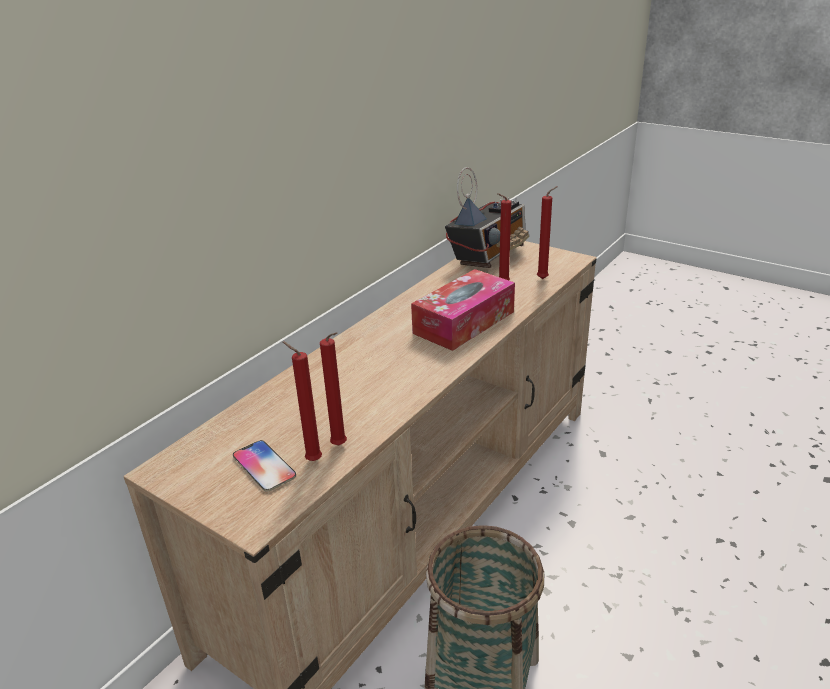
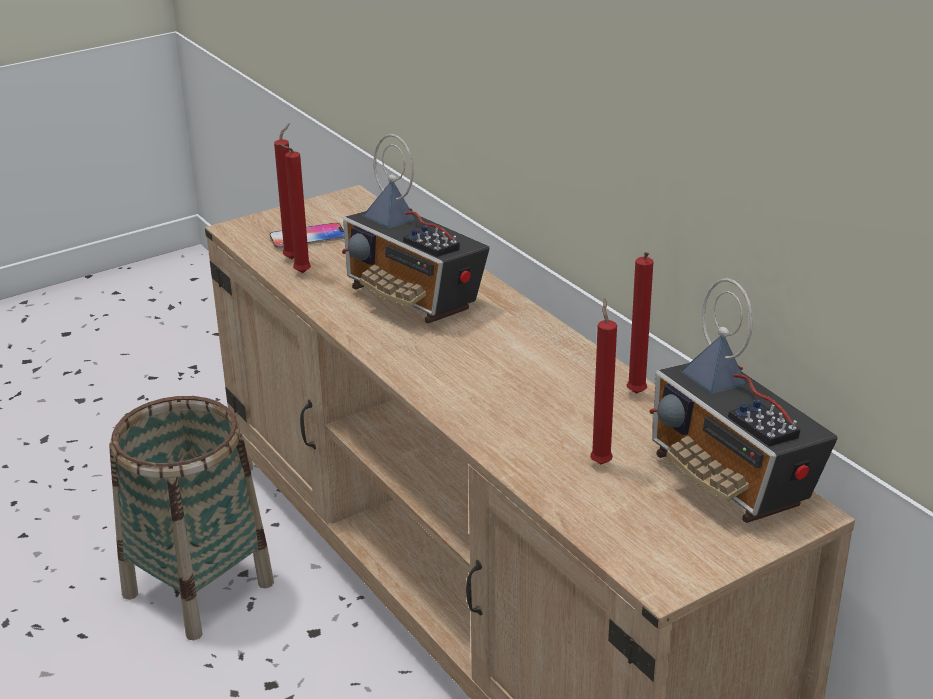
camera: 110 degrees right, 0 degrees up
(358, 378) = (414, 299): none -> radio
(464, 322) = (493, 395): tissue box -> none
(544, 278) = (592, 512): red candle -> red candle (636, 395)

